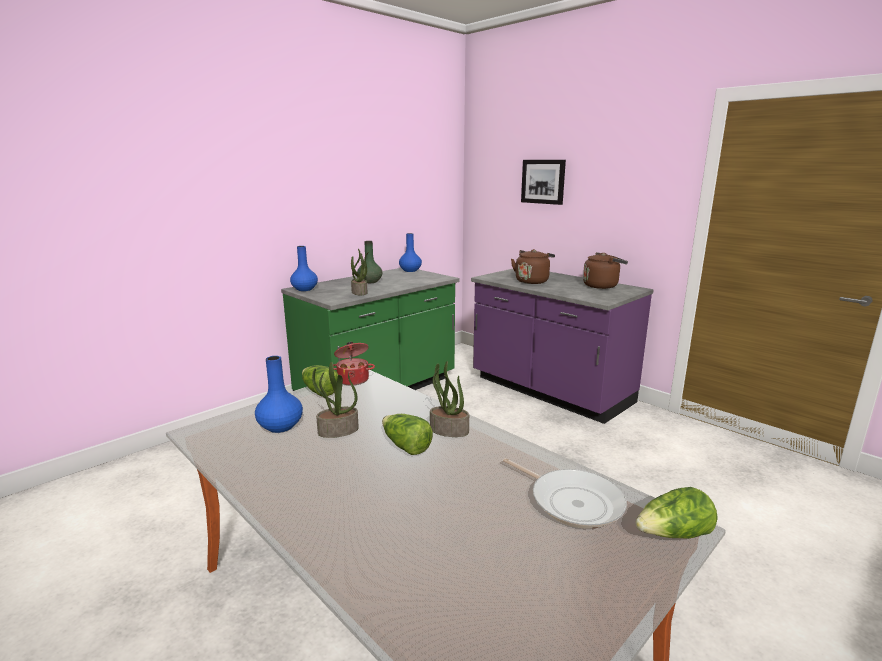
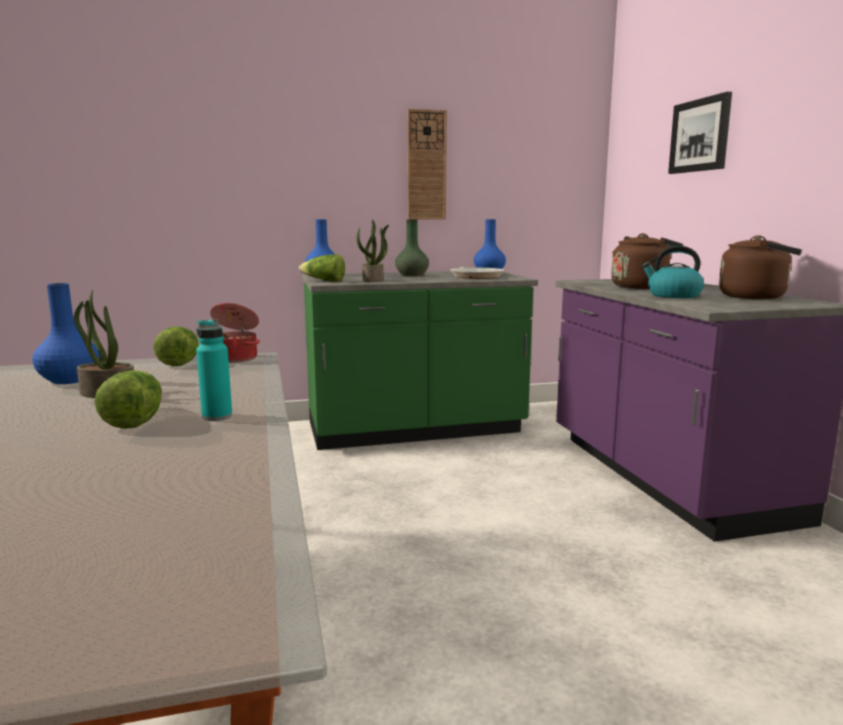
camera: 30 degrees right, 5 degrees down
(360, 195) = (426, 165): none -> wall clock
(448, 430) = (217, 416): potted plant -> turquoise bottle
(564, 289) = (673, 295): none -> kettle
(572, 501) = (168, 528): frying pan -> frying pan (476, 276)
(673, 535) = (201, 630): lettuce -> lettuce (324, 281)

